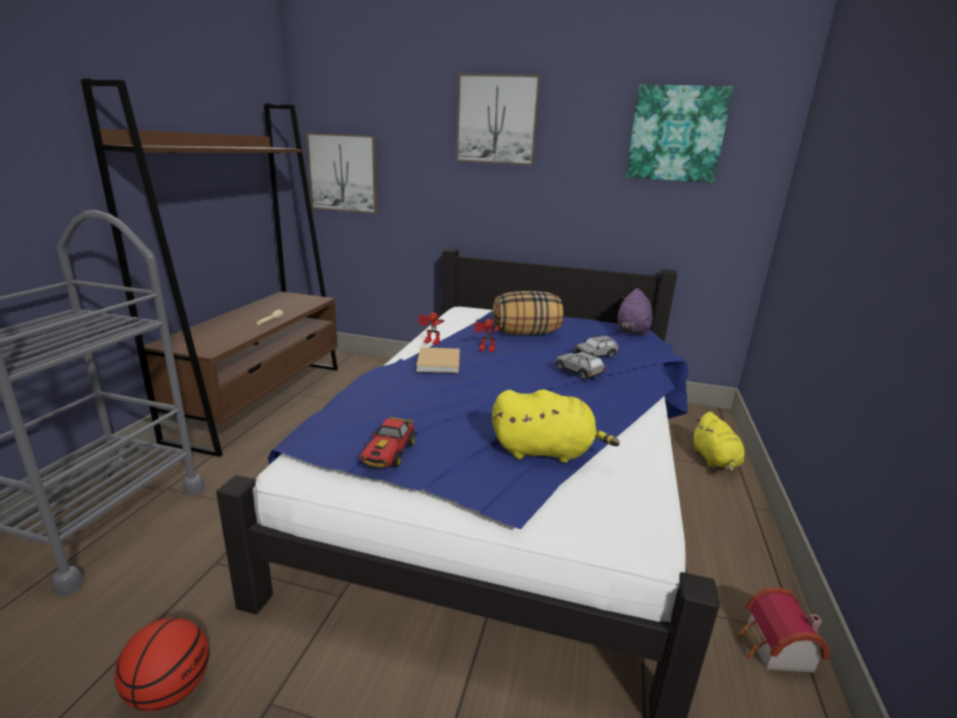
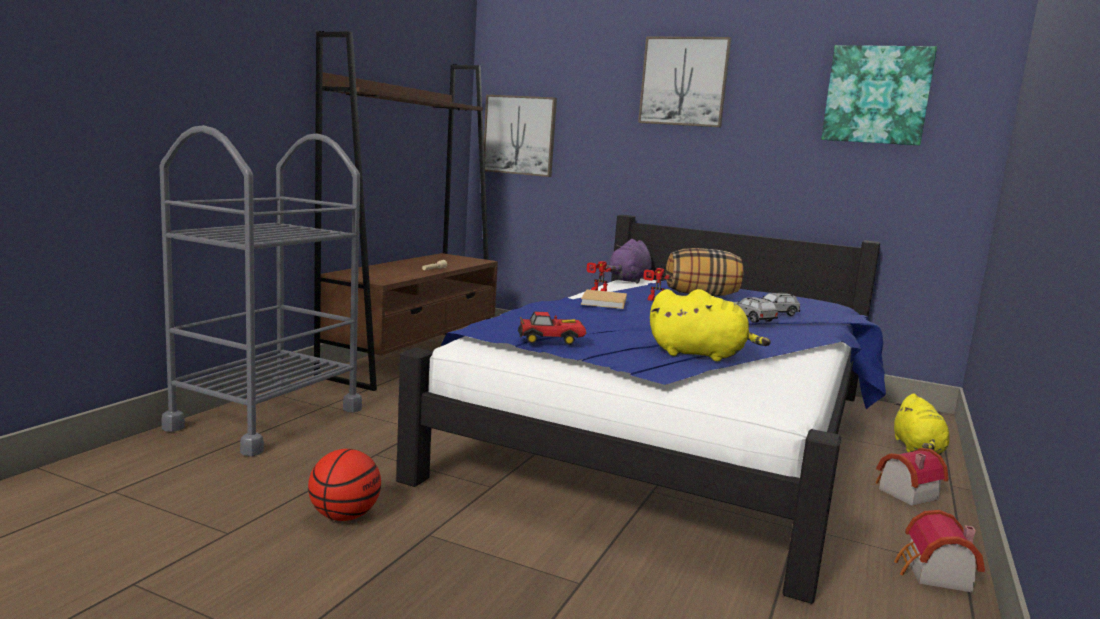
camera: 10 degrees right, 10 degrees down
(388, 454) = (551, 340): toy car -> toy car turned 120 degrees counterclockwise
(632, 330) = (825, 303): purple plush toy -> purple plush toy (629, 280)
(719, 525) = (904, 492): none -> toy house

